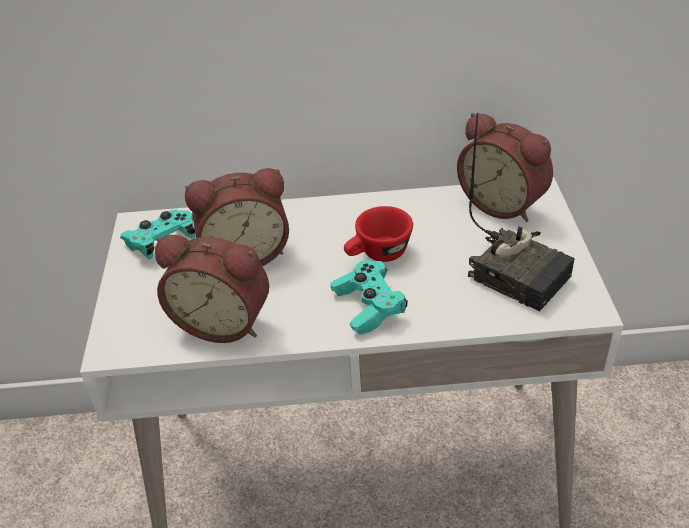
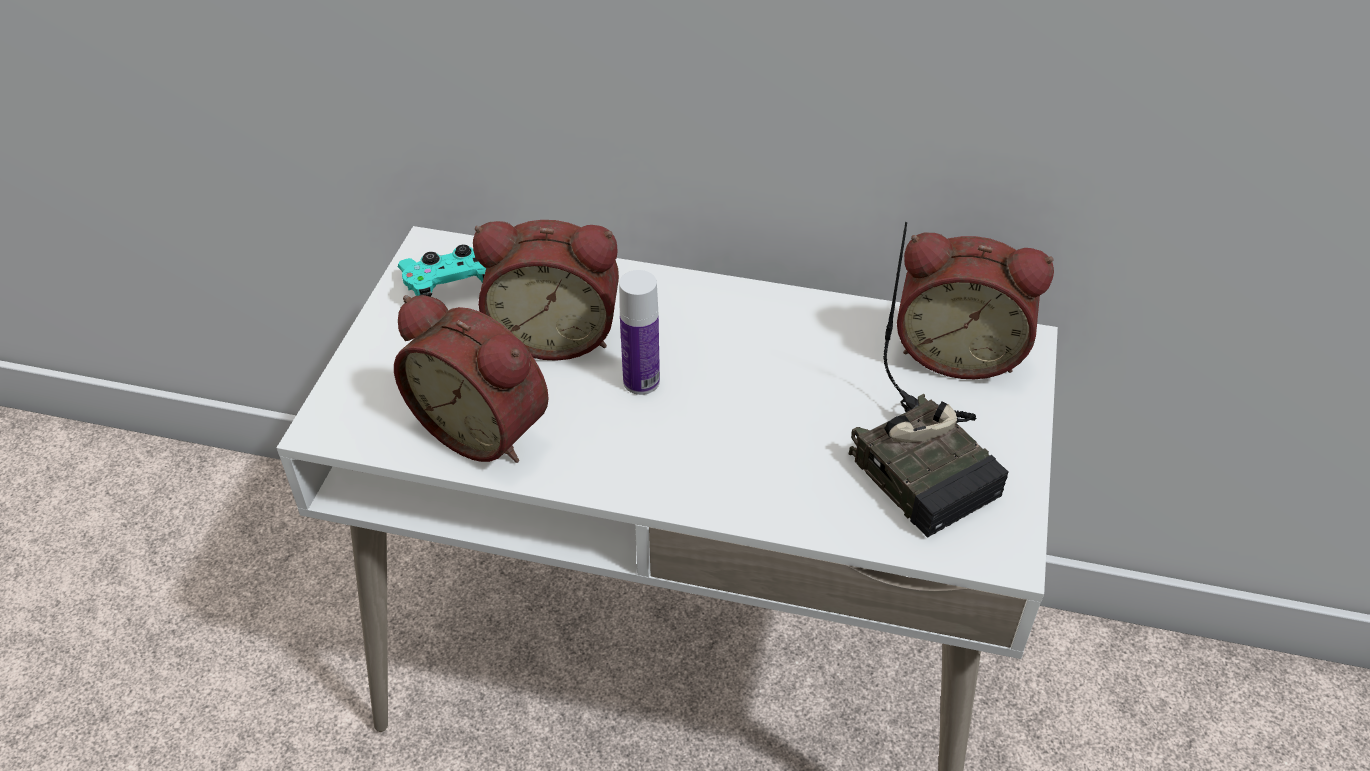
camera: 15 degrees right, 5 degrees up
(315, 268) = (641, 381): none -> bottle
(369, 306) = (689, 460): turquoise game controller -> none
(378, 255) = (737, 385): red cup -> none
(503, 203) = (958, 351): alarm clock -> alarm clock turned 45 degrees counterclockwise

